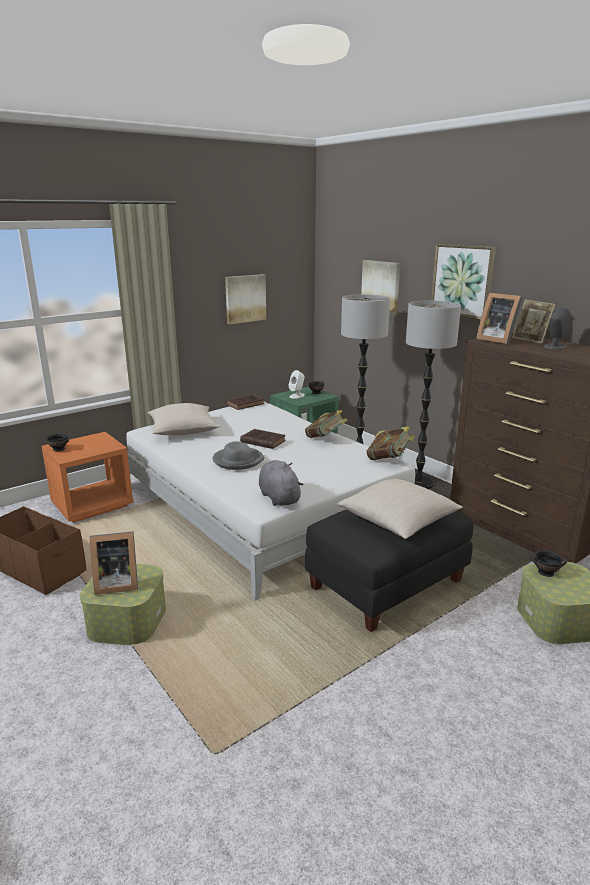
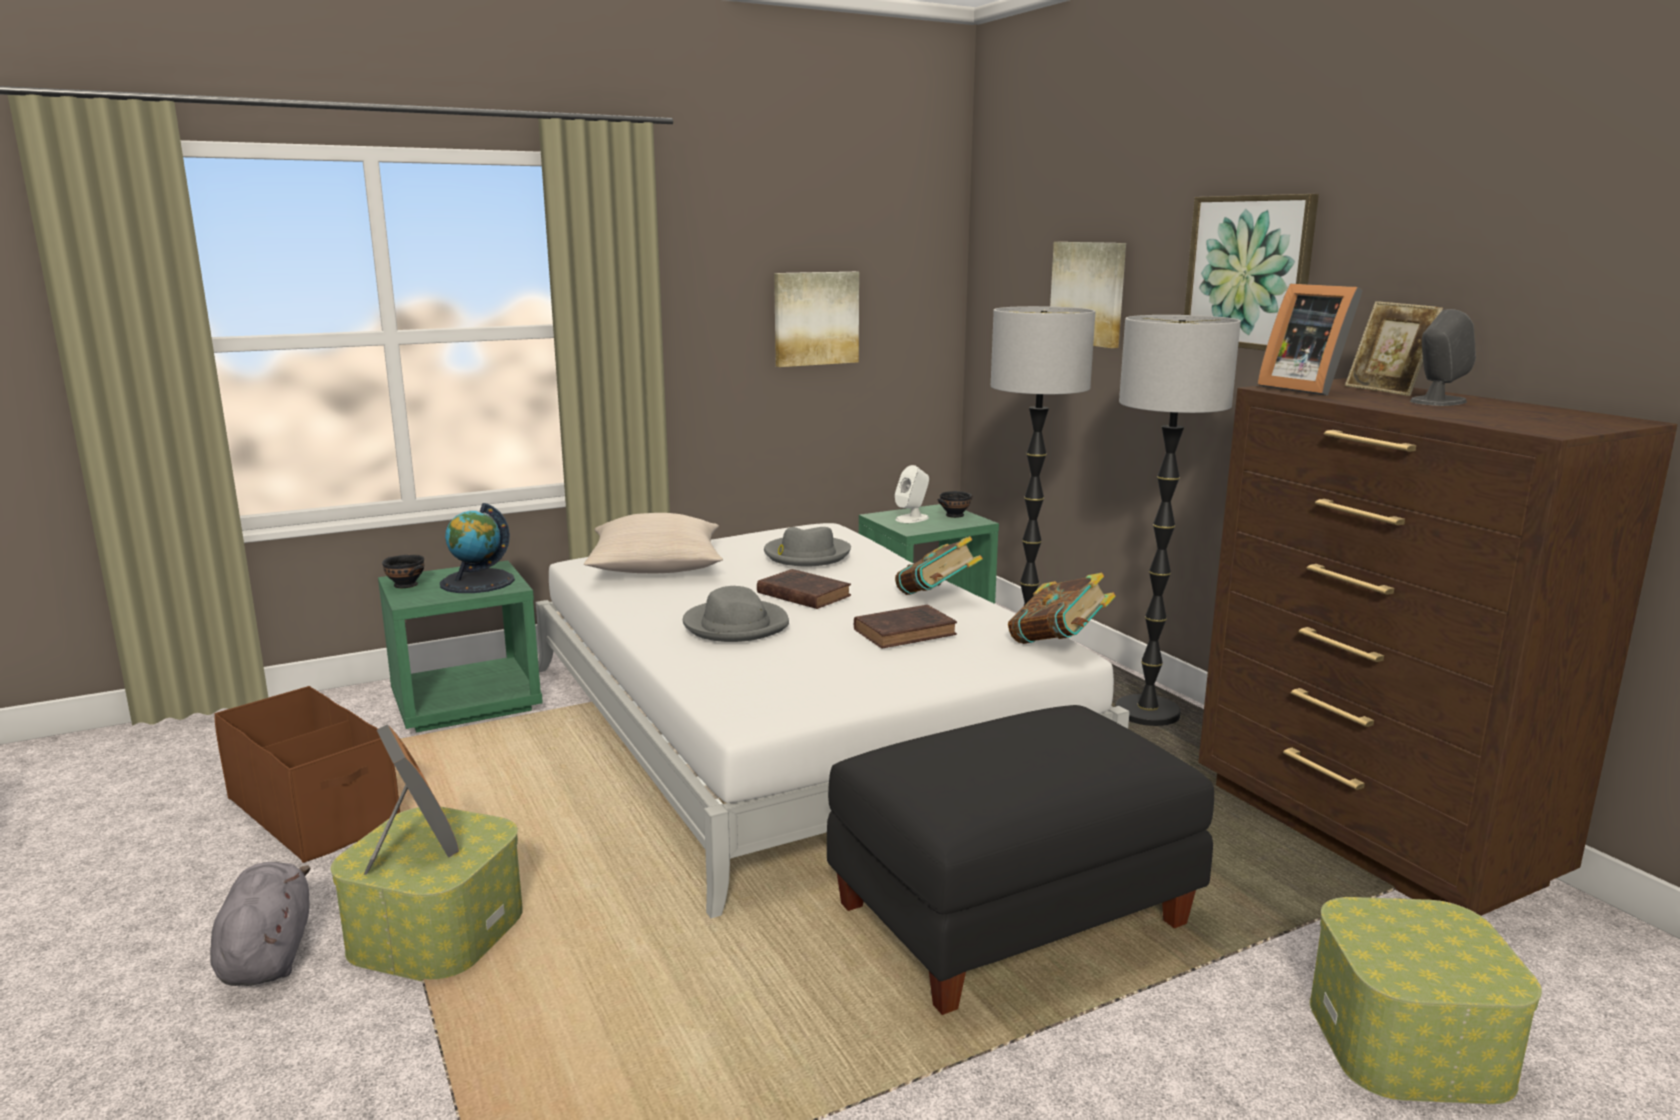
camera: 10 degrees right, 5 degrees down
(92, 505) = (467, 703): orange nightstand -> green nightstand
(96, 445) = (477, 582): none -> globe
(116, 583) = (413, 847): picture frame -> picture frame turned 120 degrees counterclockwise
(246, 404) = (801, 527): brown book -> brown book (907, 632)
(255, 419) = (806, 555): none -> grey hat
(278, 497) = (788, 700): grey plush toy -> grey plush toy (268, 955)
(398, 520) = (1030, 766): beige pillow -> none
(546, 572) = (1380, 920): black bowl -> none

